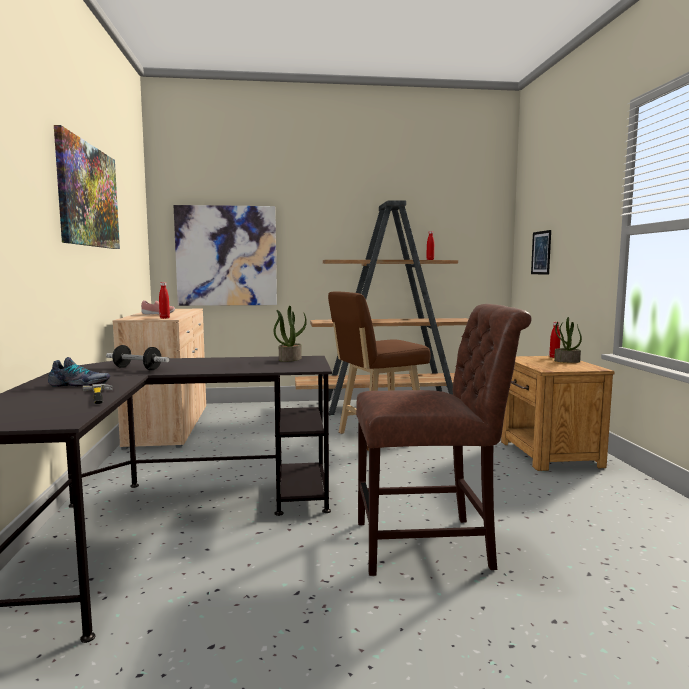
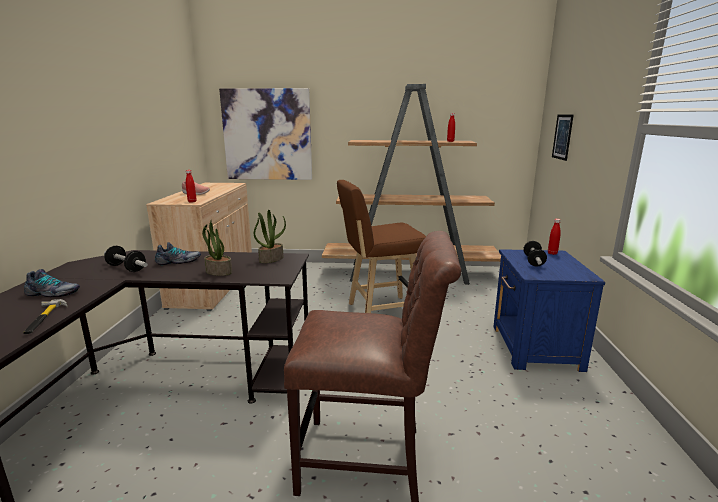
camera: 10 degrees right, 10 degrees up
(88, 196) = (106, 95): picture -> none
(190, 363) = (178, 261): none -> shoe
(541, 362) = (533, 261): none -> dumbbell
(549, 454) = (535, 348): brown nightstand -> blue nightstand
(566, 361) = (561, 261): potted plant -> potted plant (218, 272)

